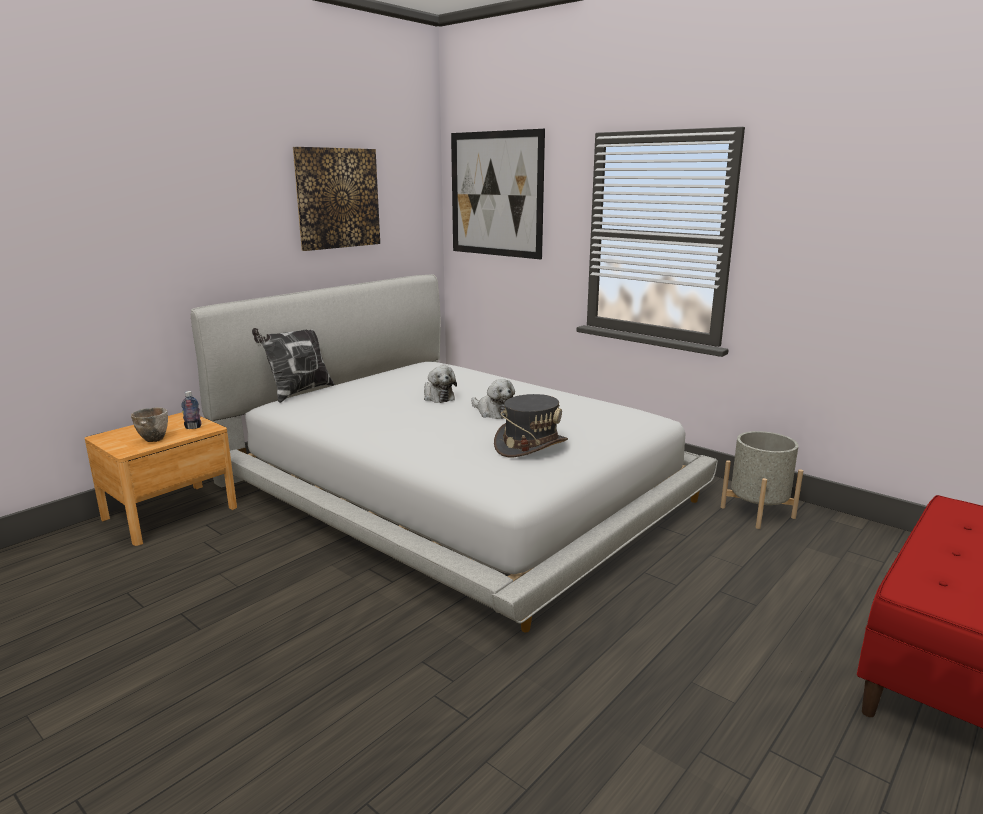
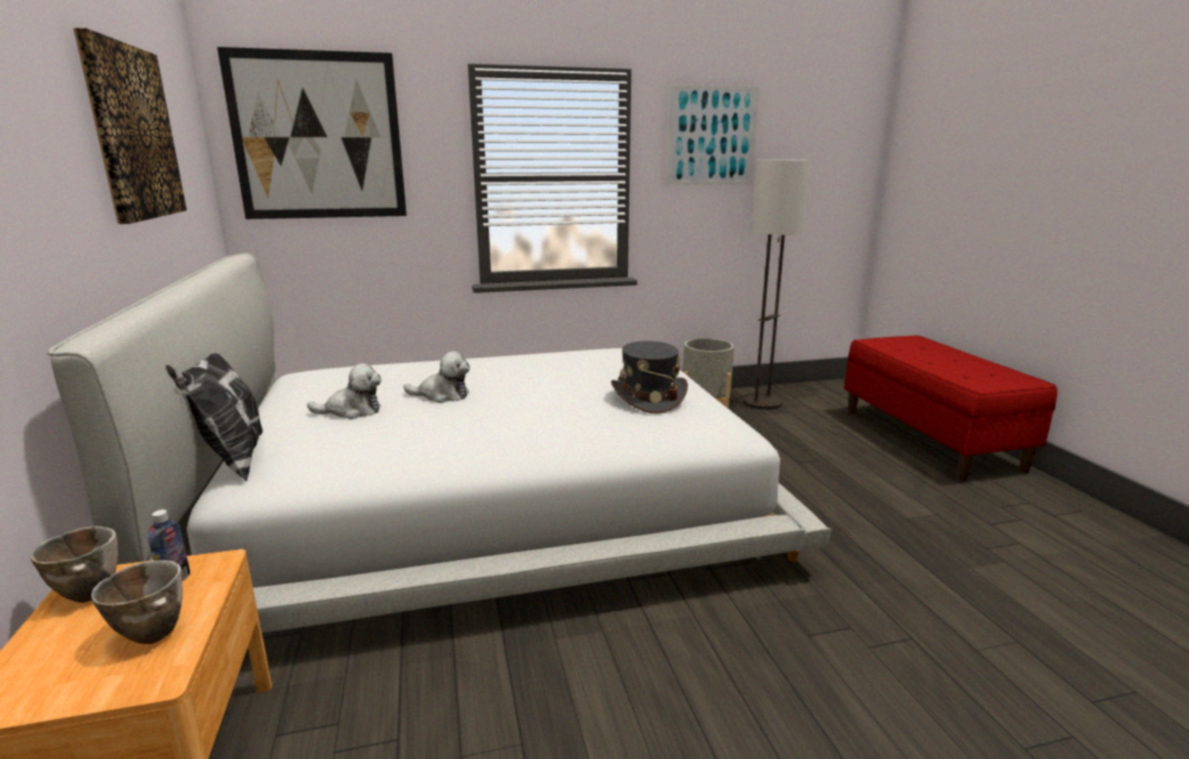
camera: 55 degrees left, 0 degrees up
(175, 419) = (90, 592): none -> bowl
(493, 412) = (537, 387): plush toy -> plush toy (352, 411)
(834, 536) = (762, 402): none -> floor lamp
(838, 199) = (712, 136): none -> picture

